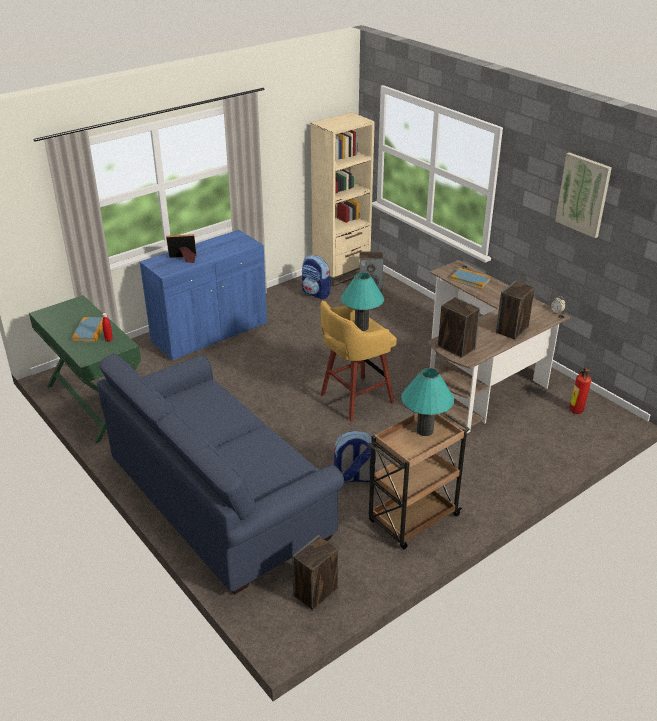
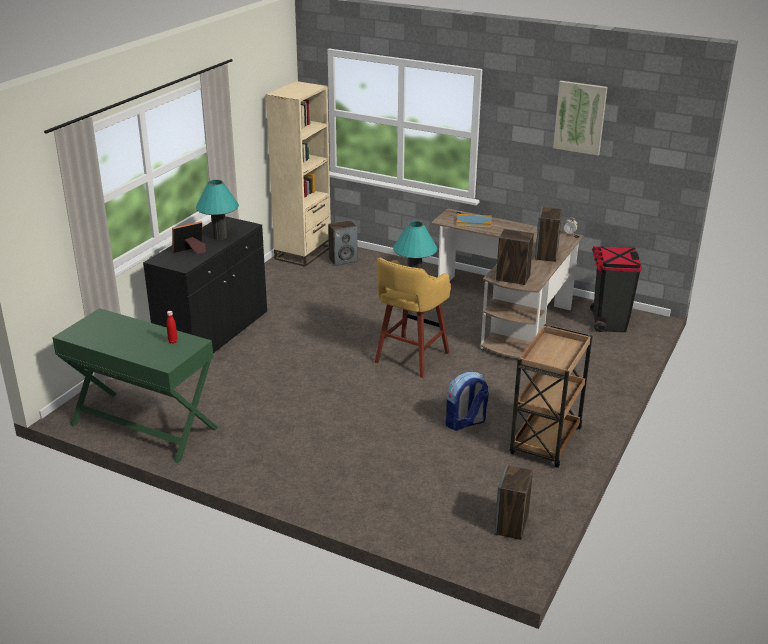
camera: 25 degrees left, 5 degrees down
(90, 331) = (144, 339): book -> none
(210, 333) = (213, 334): blue cabinet -> black cabinet
(219, 498) = (353, 475): blue sofa -> none
(316, 293) = (293, 275): backpack -> none
(425, 430) = (554, 345): turquoise table lamp -> turquoise table lamp (219, 237)
(576, 412) = (608, 322): fire extinguisher -> black trash can

